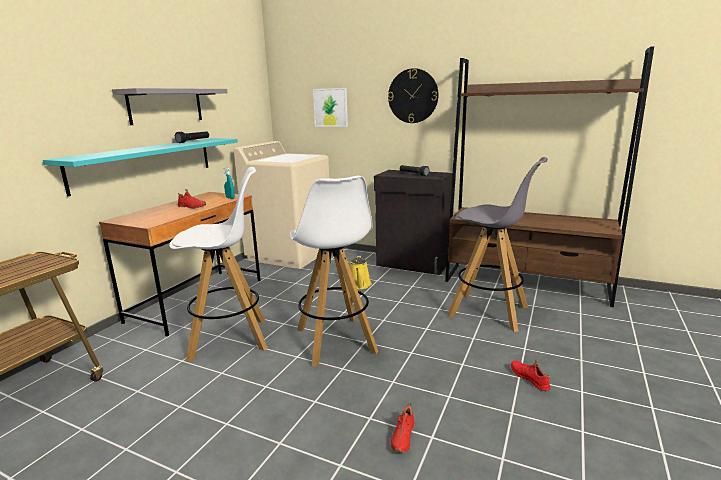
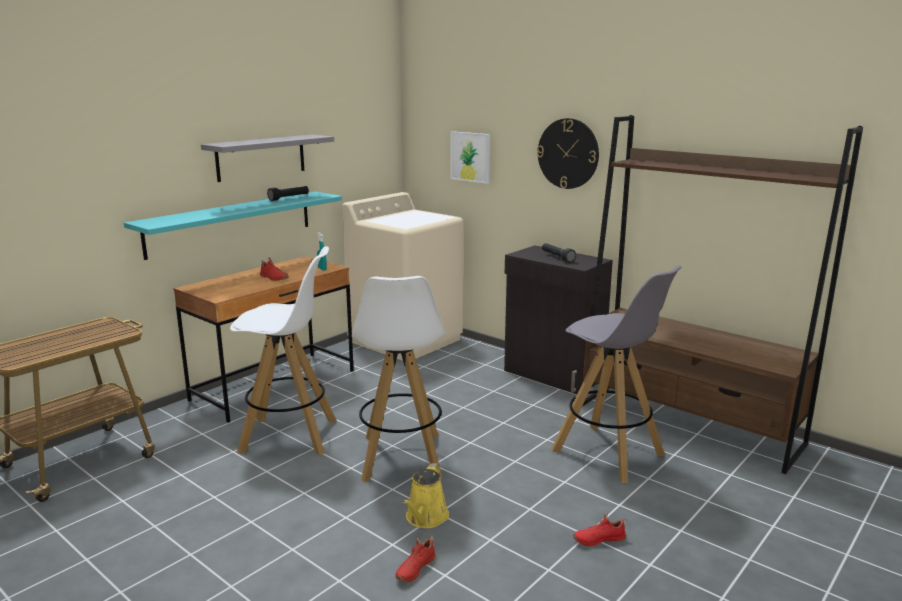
camera: 15 degrees right, 0 degrees up
(359, 285) = (467, 394): yellow watering can -> yellow watering can (425, 518)
(530, 378) = (598, 539): red shoe -> red shoe turned 90 degrees counterclockwise

